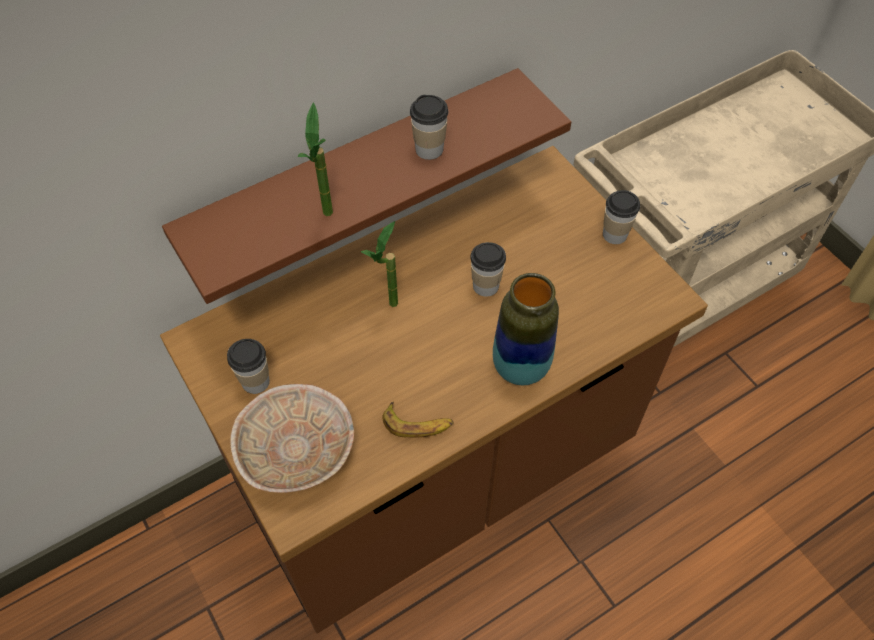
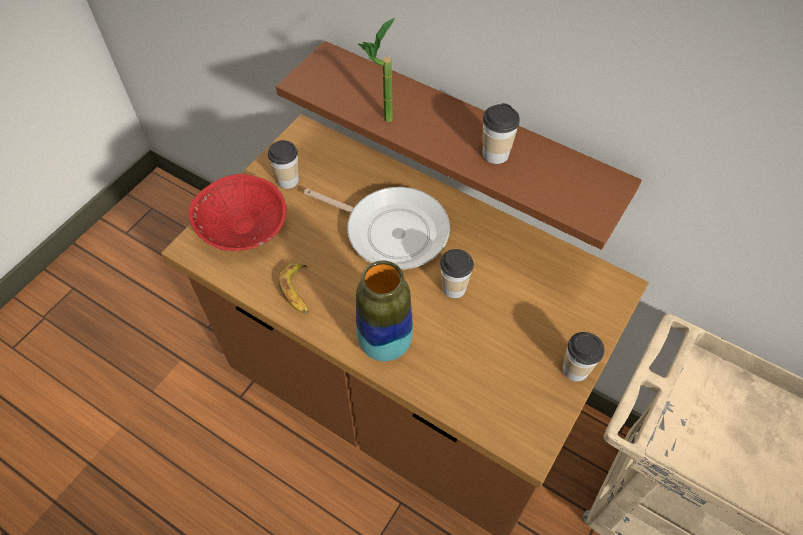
camera: 65 degrees right, 0 degrees up
(298, 450) = (244, 227): beige bowl -> red bowl
(388, 310) = (392, 231): potted plant -> frying pan

